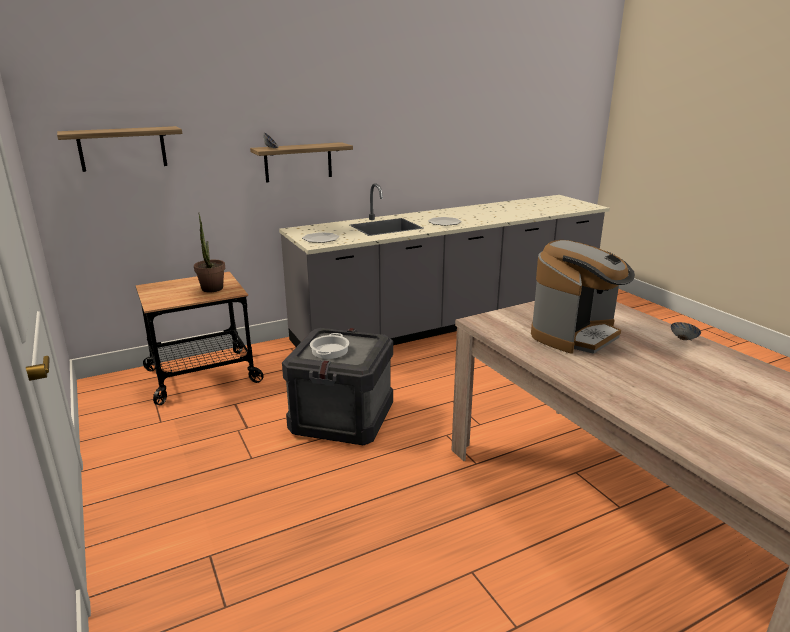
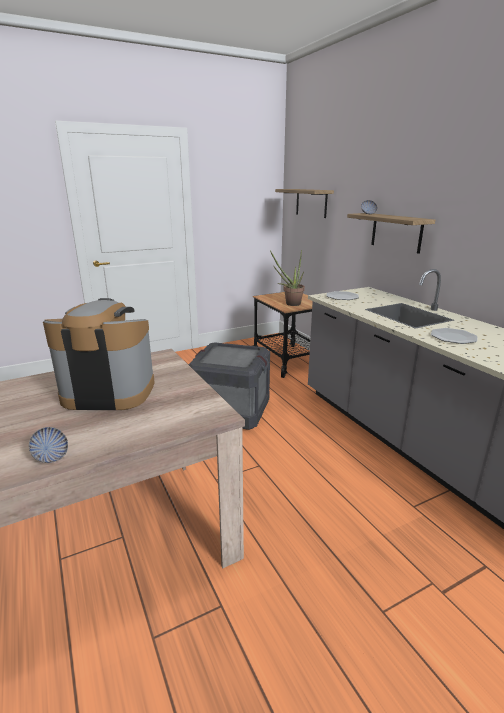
camera: 90 degrees right, 0 degrees up
(330, 351) = (226, 354): cooking pot -> none
(575, 335) = (108, 392): coffee machine -> coffee machine turned 135 degrees clockwise

